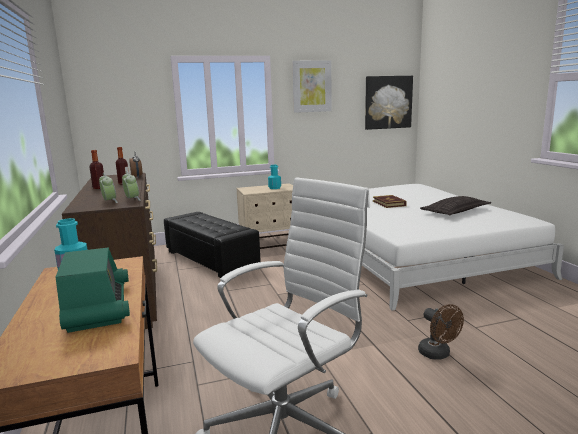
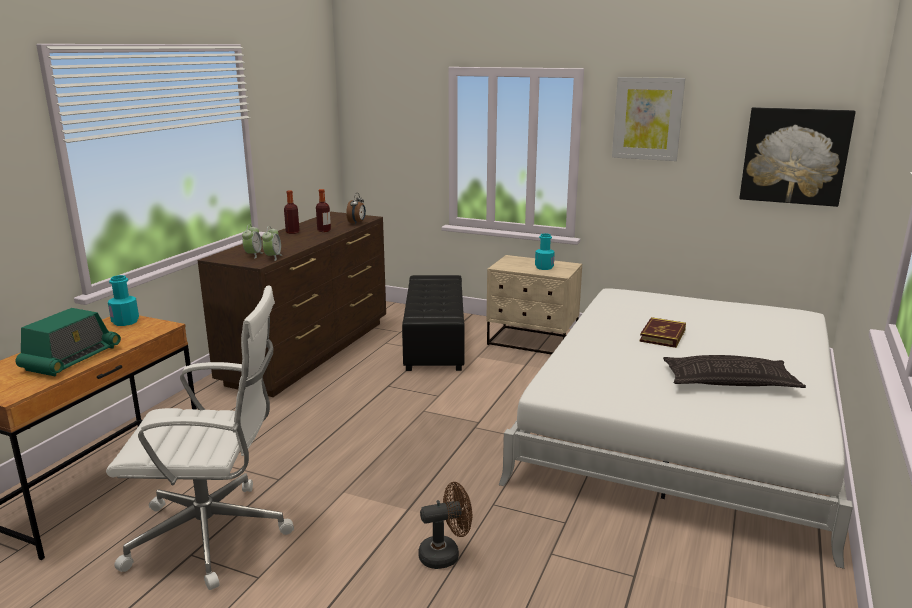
camera: 40 degrees right, 5 degrees up
(438, 354) = (445, 554): brown fan -> brown fan turned 120 degrees counterclockwise

